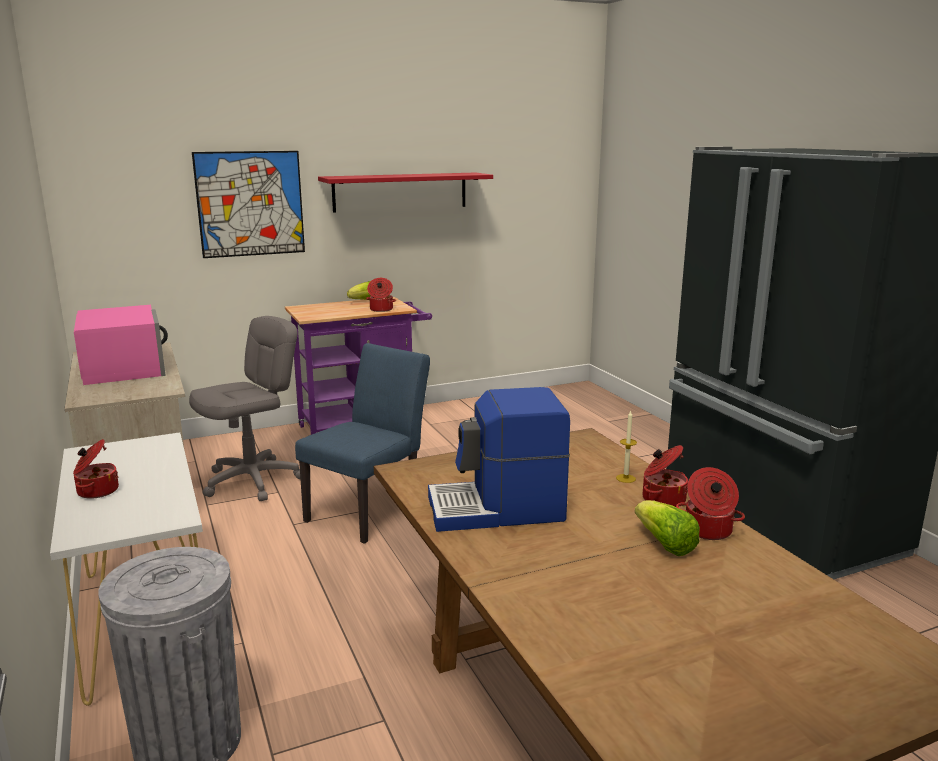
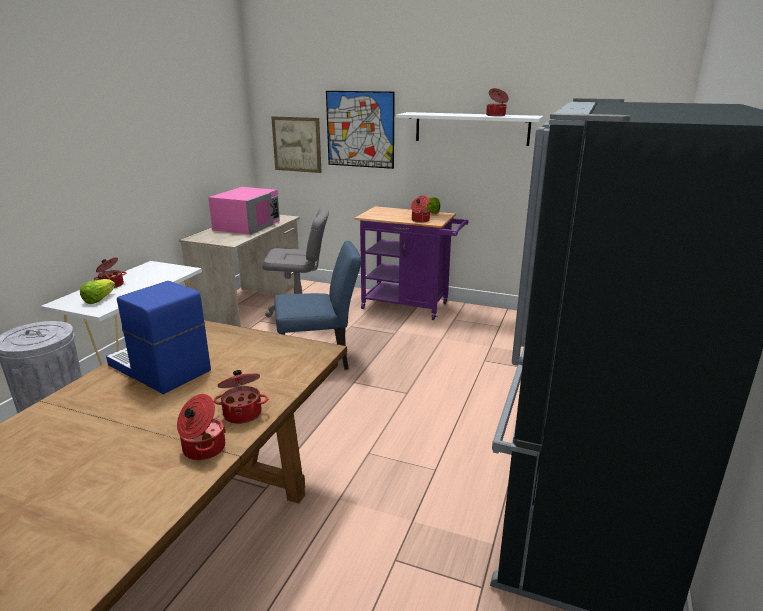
camera: 45 degrees right, 5 degrees up
(143, 234) = (297, 144): none -> picture
(400, 192) = (471, 128): red shelf -> white shelf
(439, 174) = (496, 115): none -> cooking pot
(625, 478) = (265, 388): candle -> none
(664, 544) = (160, 440): lettuce -> lettuce (99, 299)

